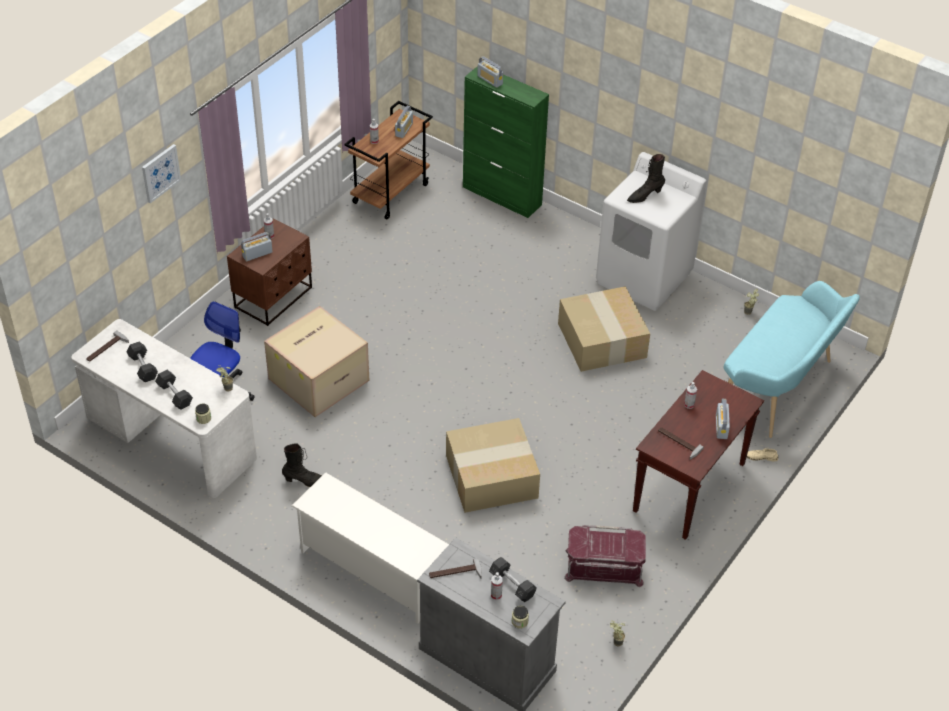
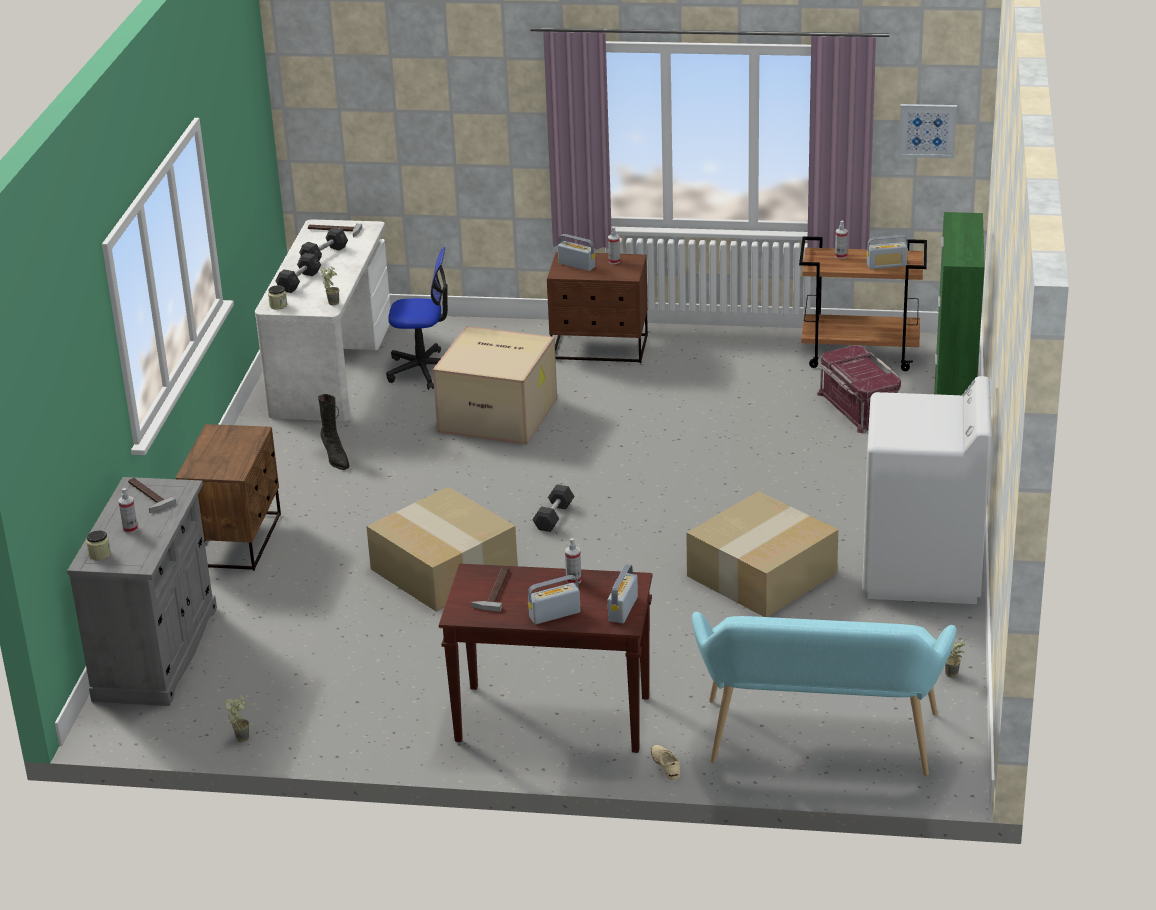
camera: 65 degrees right, 15 degrees down
(160, 173) = (490, 86): picture -> picture (927, 130)
(374, 570) = (237, 540): white shoe rack -> brown nightstand
(490, 80) = (958, 227): radio -> radio (623, 609)
(512, 585) = (153, 534): grey dumbbell -> grey dumbbell (554, 517)
(604, 567) = (358, 692): red storage box -> red storage box (858, 407)
(644, 196) = (916, 415): black boot -> none

